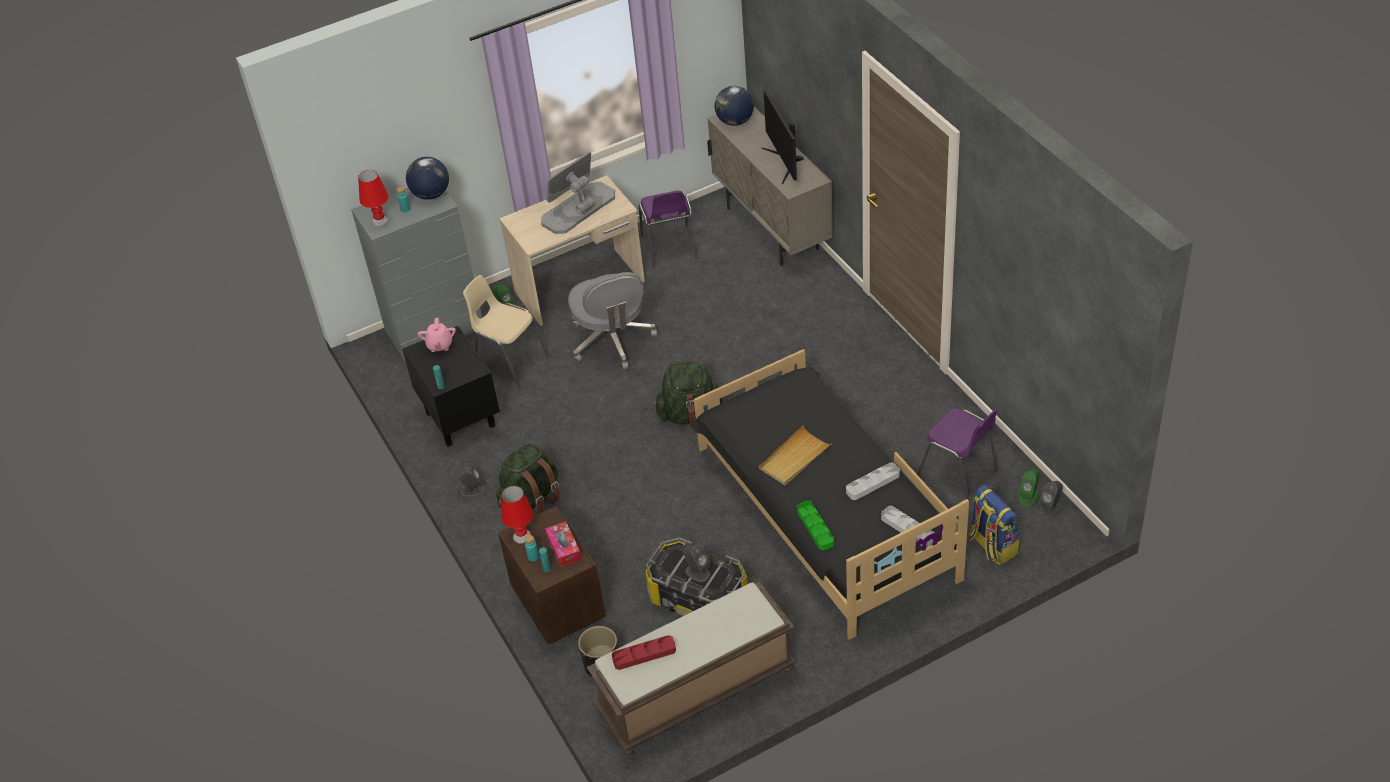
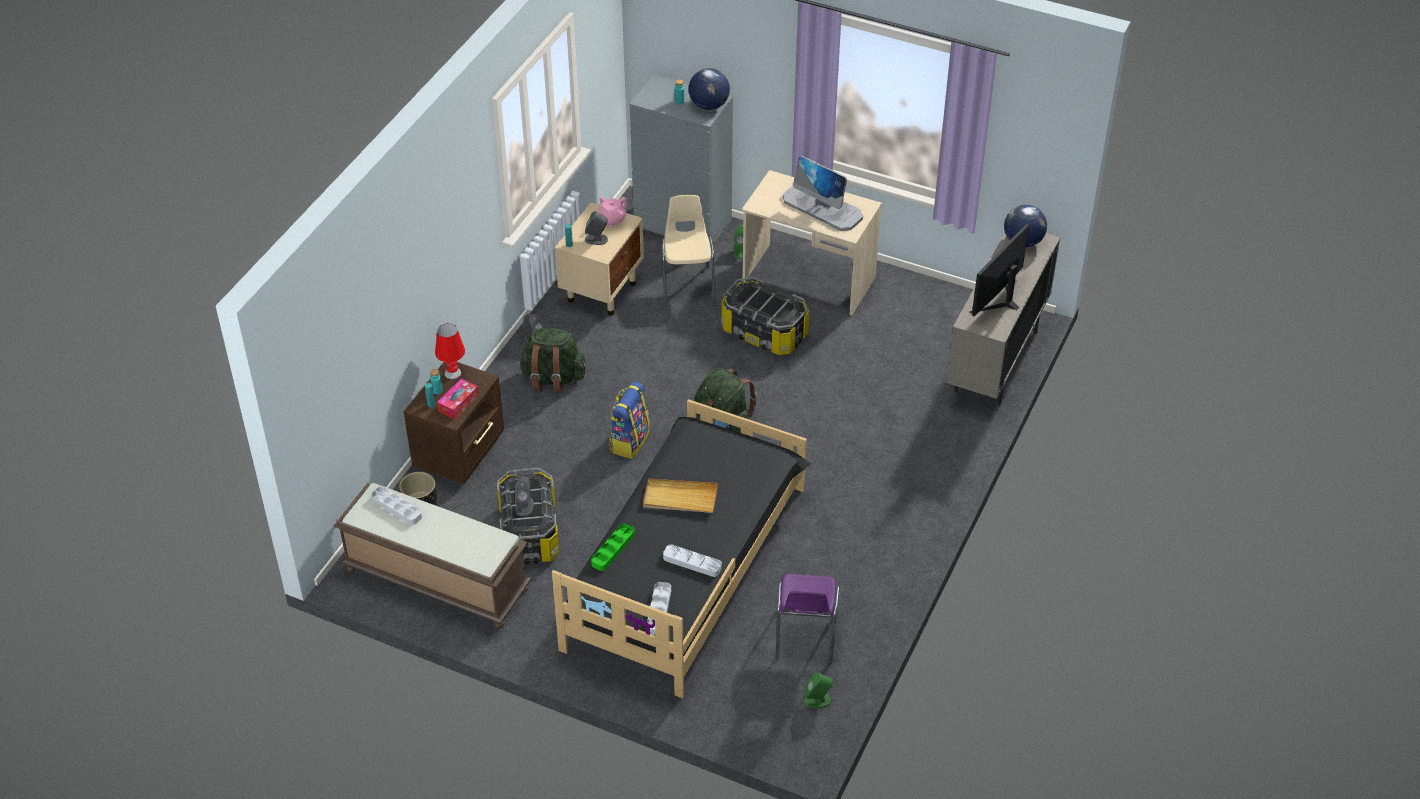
camera: 50 degrees right, 0 degrees up
(380, 220) = (654, 95): red table lamp -> none
(460, 418) = (602, 291): black nightstand -> beige nightstand
(578, 209) = (823, 208): monitor -> monitor turned 150 degrees counterclockwise
(612, 341) = (764, 333): grey office chair -> storage box
(644, 655) = (397, 508): red tray -> grey tray
(669, 248) = (907, 309): purple chair -> none
(992, 546) = (738, 700): backpack -> backpack (629, 441)
(1050, 508) = (816, 722): grey speaker -> grey speaker (596, 239)

